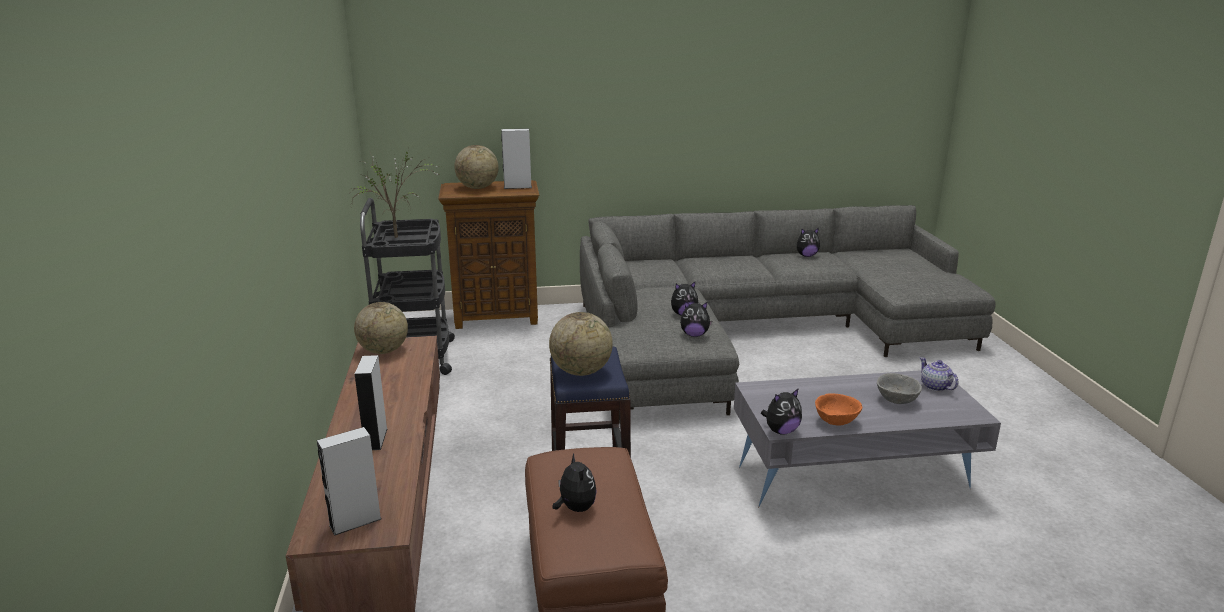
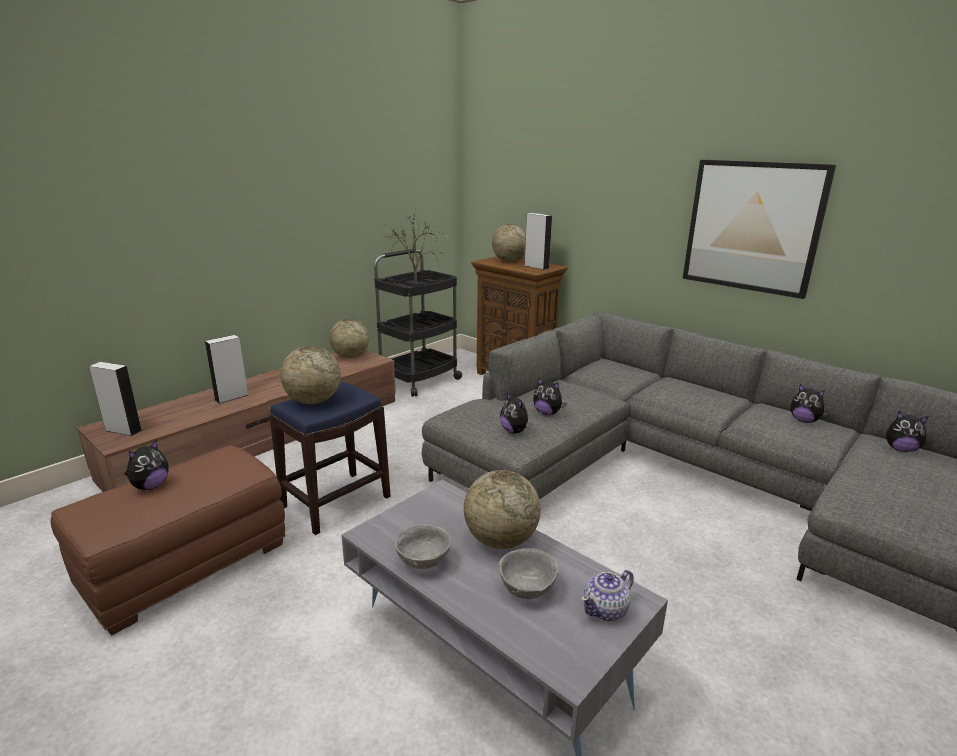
camera: 50 degrees right, 0 degrees up
(717, 112) = (752, 227): none -> picture
(781, 431) = (366, 535): plush toy -> plush toy (900, 449)
(836, 421) = (423, 562): orange bowl -> grey bowl
(838, 390) = (500, 540): none -> globe
(935, 387) = (606, 610): teapot -> teapot turned 150 degrees counterclockwise

